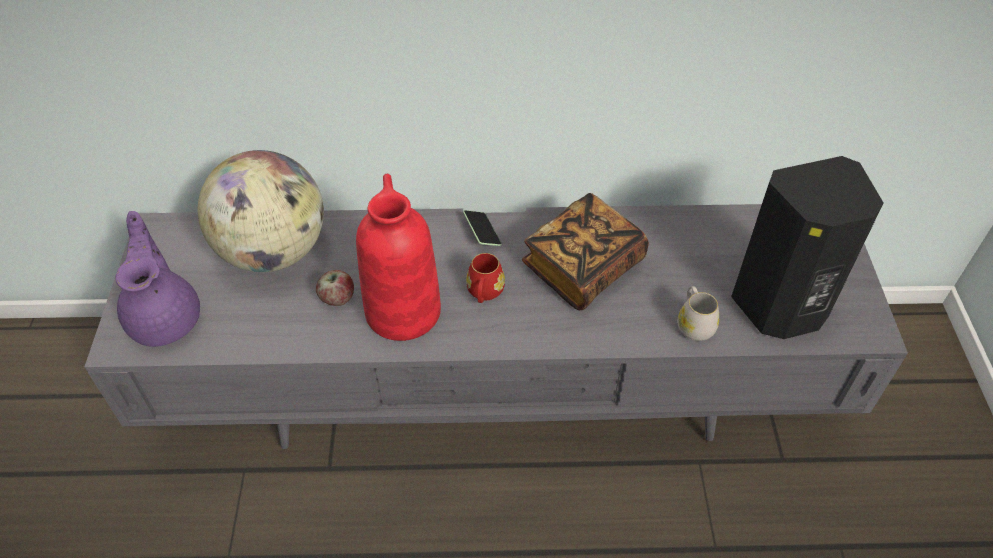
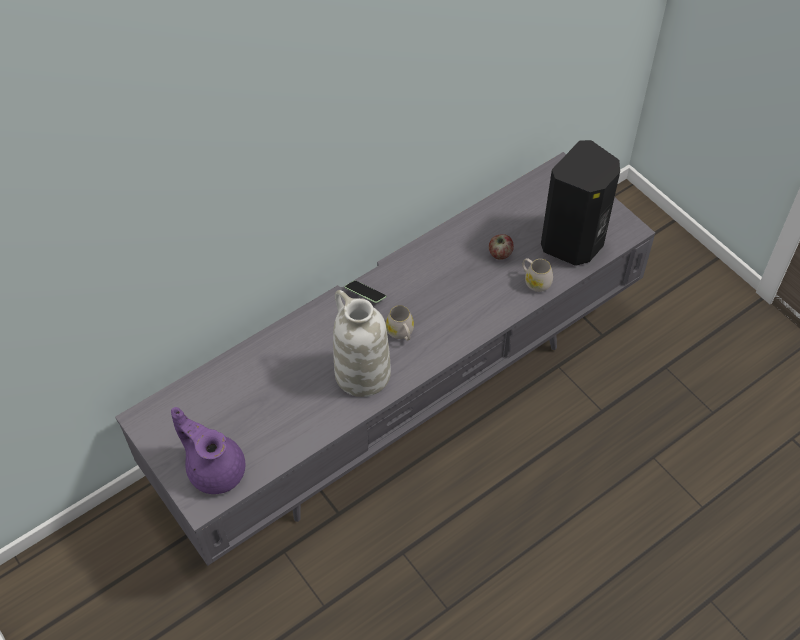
camera: 35 degrees left, 5 degrees up
(274, 252) = (242, 385): globe -> none
(337, 298) = (314, 390): apple -> apple (500, 254)
(402, 310) = (361, 373): red vase -> white vase
(484, 293) = (401, 333): red mug -> white mug
(583, 268) = (445, 282): book -> none

